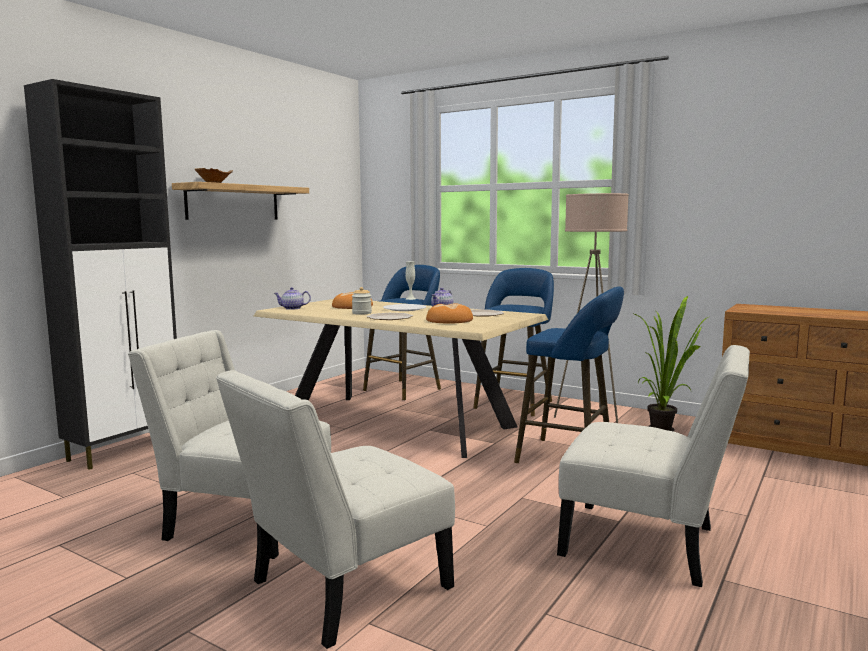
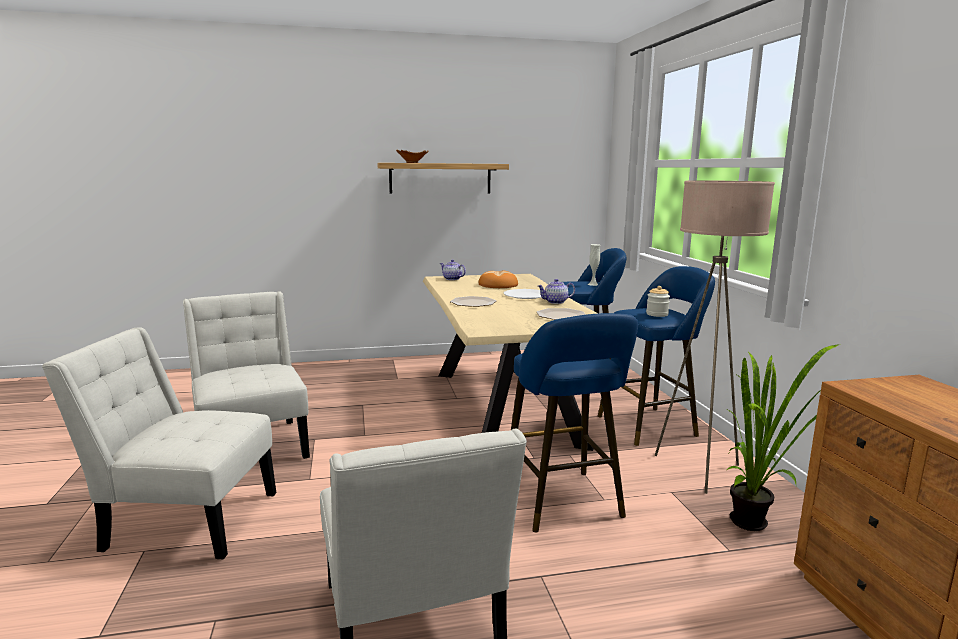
camera: 45 degrees right, 5 degrees up
(126, 450) = (313, 368): black cabinet -> none
(361, 313) = (475, 293): jar -> jar (657, 314)
(449, 320) = (503, 316): bread -> none

